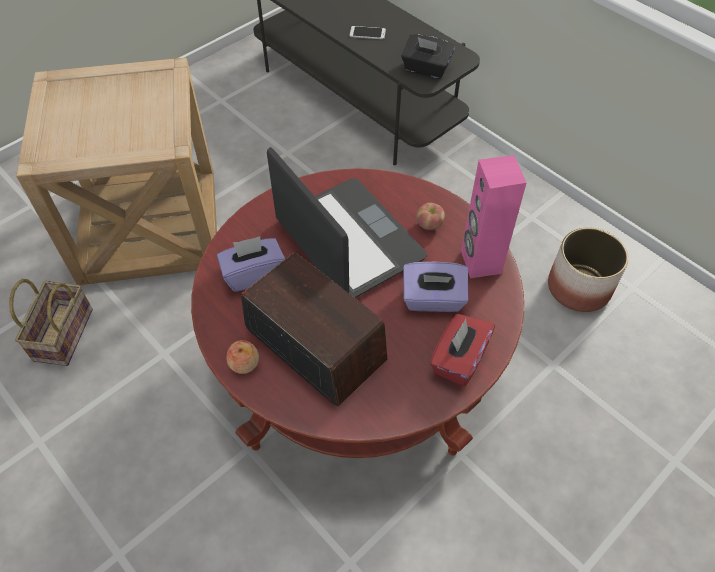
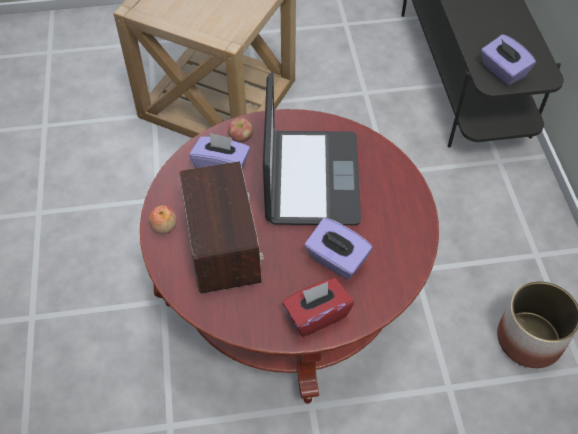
camera: 35 degrees right, 0 degrees up
(63, 333) = (105, 146): basket -> none
(367, 33) = (477, 17): phone -> none
(426, 69) = (503, 71): black tissue box -> purple tissue box
(429, 225) = (385, 201): apple -> apple (241, 138)
(480, 262) = (400, 253): pink speaker -> none

